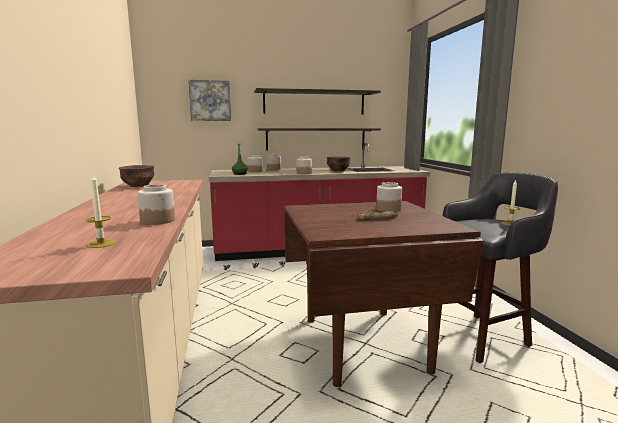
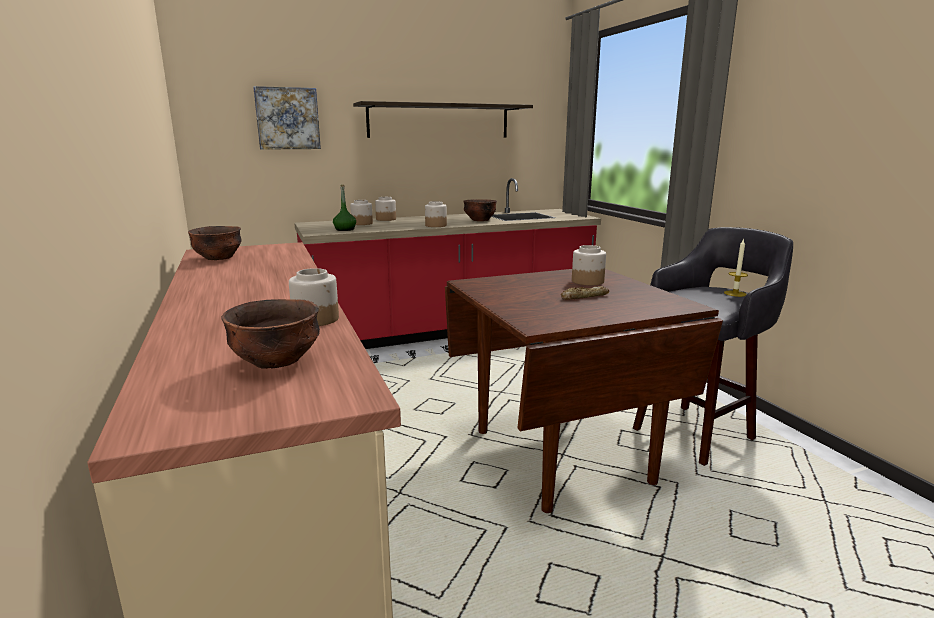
camera: 10 degrees left, 5 degrees up
(101, 244) = (277, 362): candle -> brown bowl
(316, 139) = (442, 173): shelf -> none

